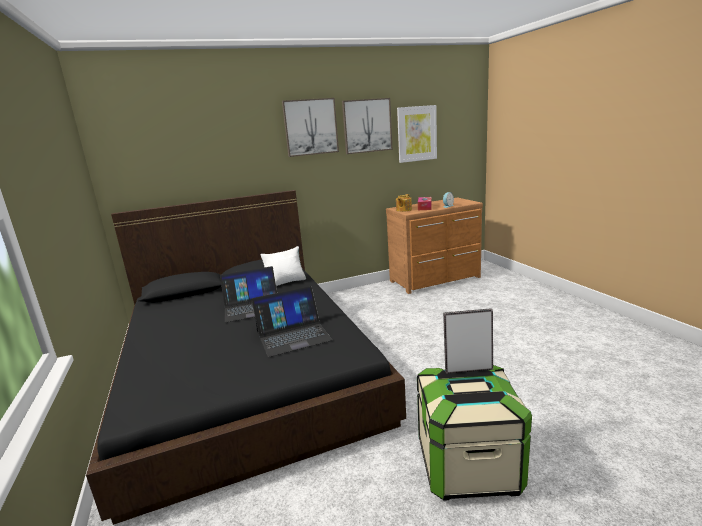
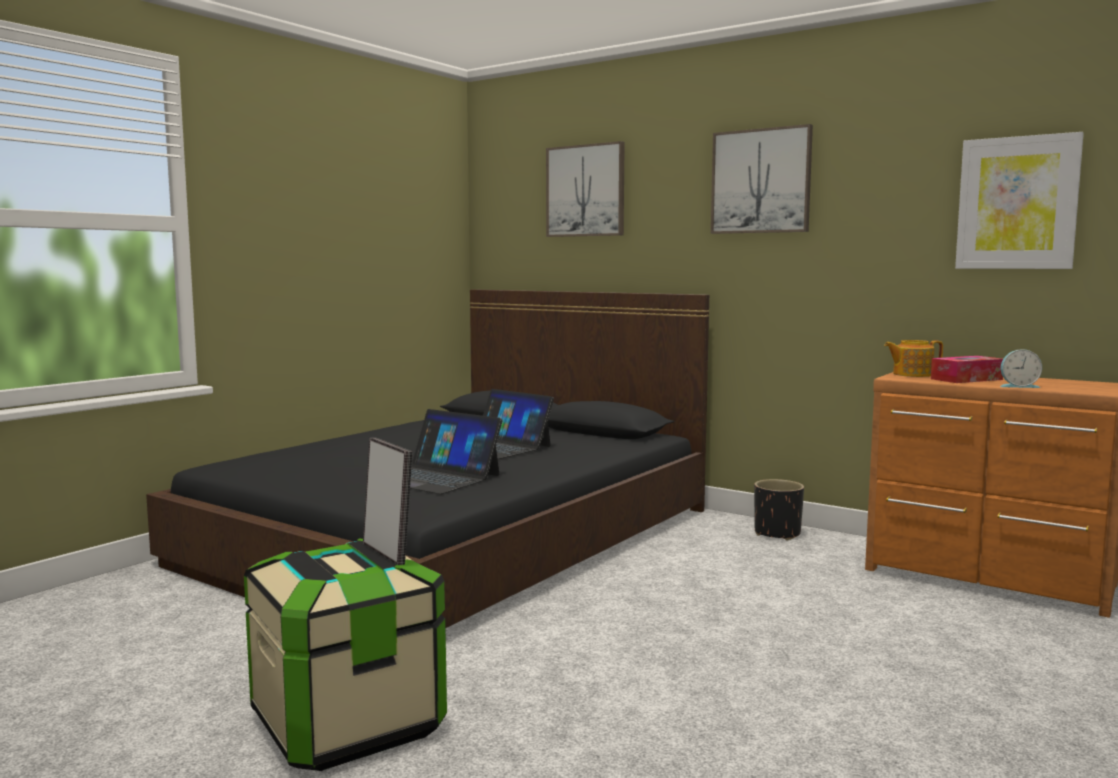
camera: 55 degrees right, 10 degrees down
(286, 282) = (605, 442): white pillow -> none
(354, 295) = (777, 533): none -> black planter
(367, 126) = (882, 181): picture -> picture (585, 191)

